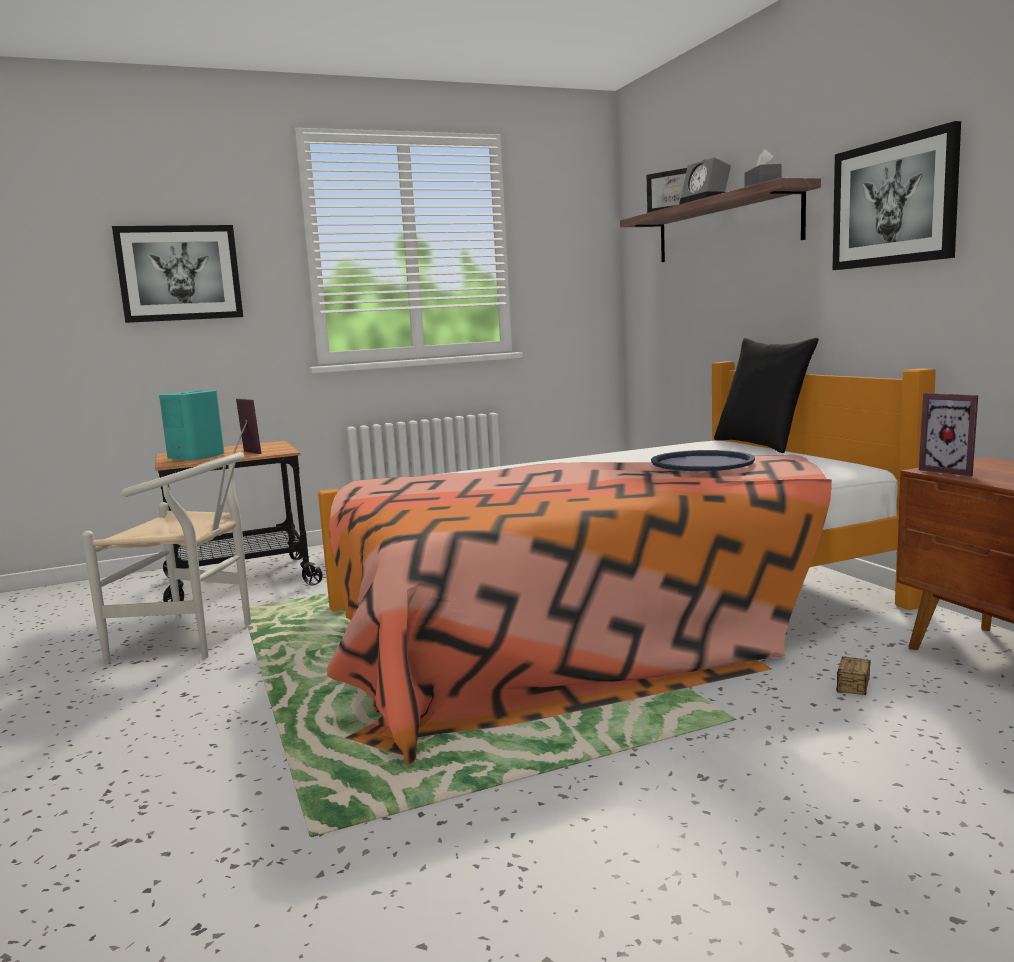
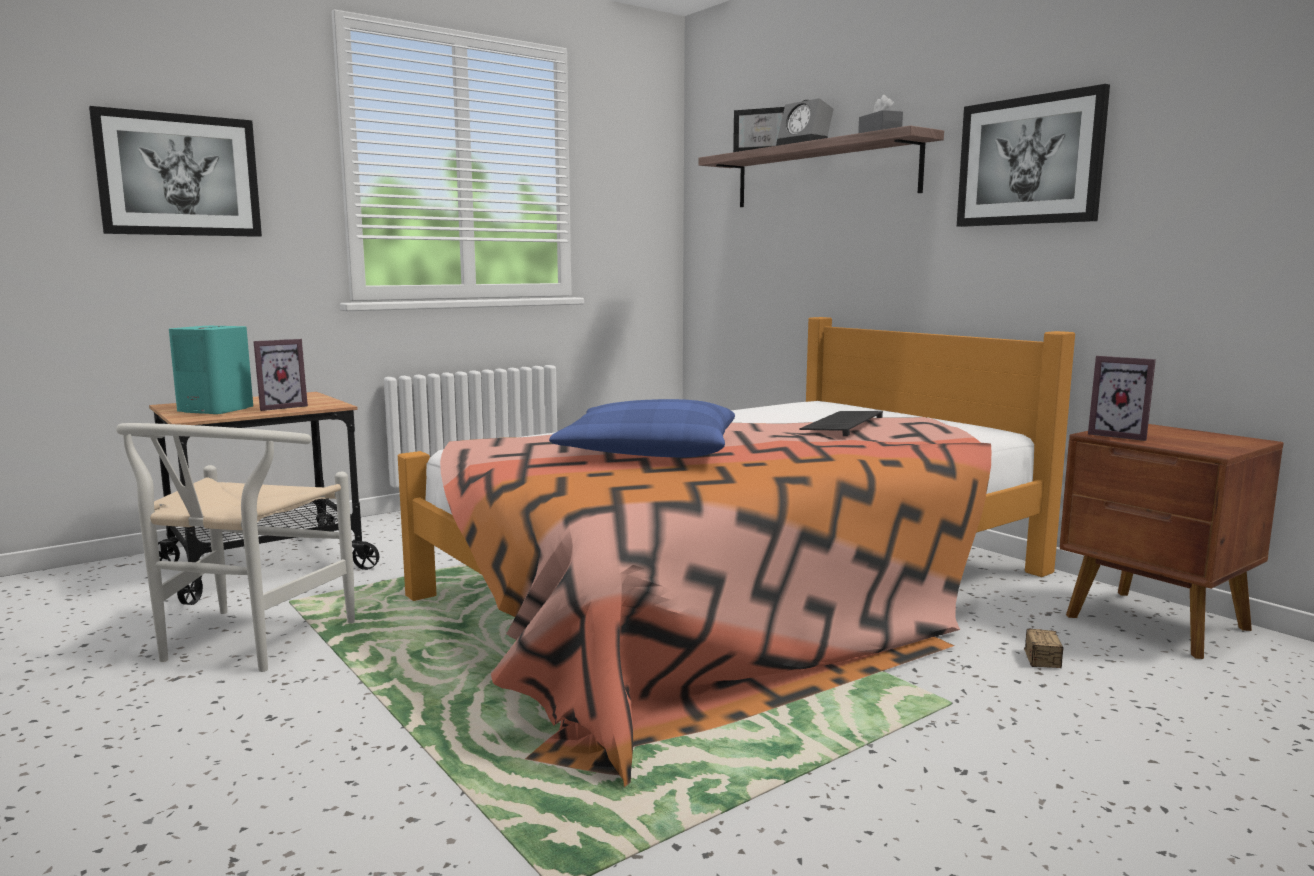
camera: 15 degrees left, 0 degrees up
(194, 640) = (244, 645): white chair -> white chair turned 105 degrees clockwise
(243, 453) = (280, 407): picture frame -> picture frame turned 105 degrees clockwise
(500, 488) = (649, 451): none -> blue pillow
(702, 463) = (842, 424): blue tray -> keyboard
(760, 444) = (870, 406): black pillow -> none

